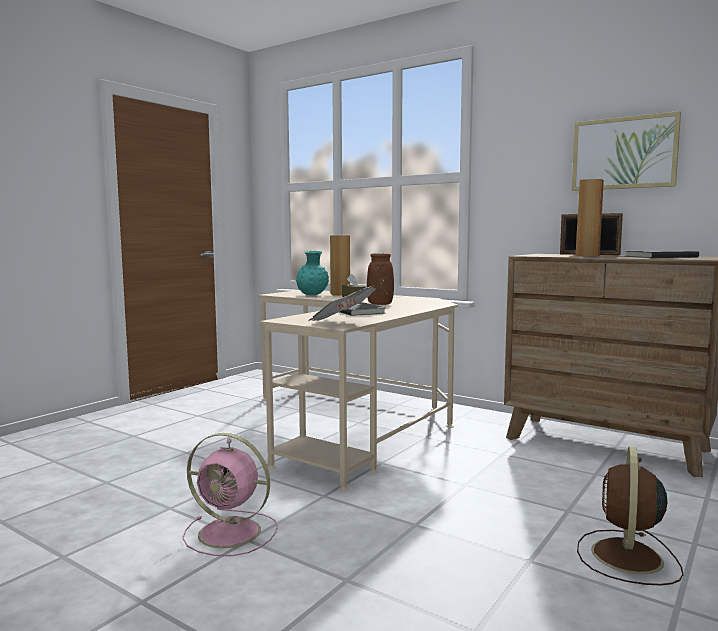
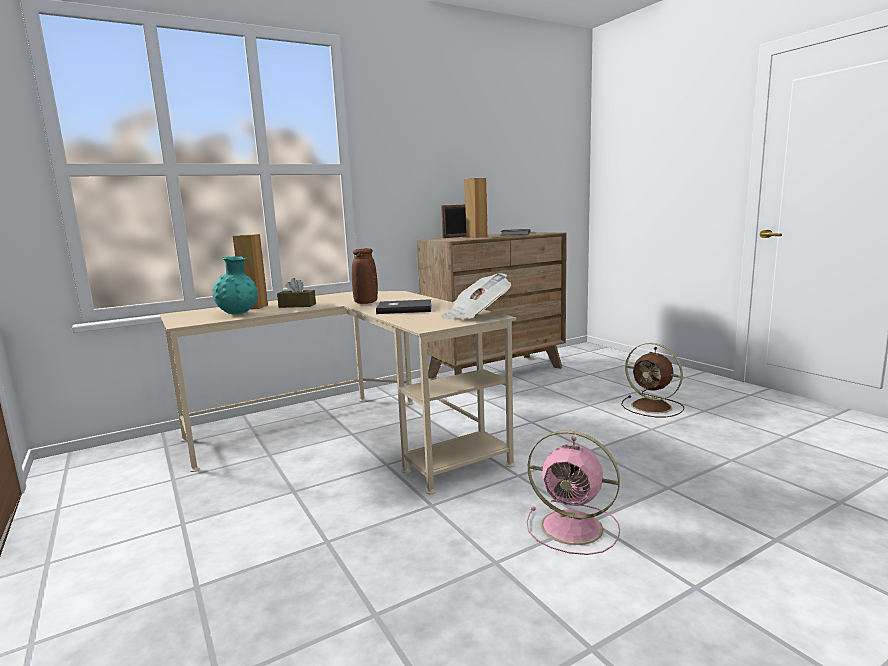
camera: 65 degrees left, 5 degrees up
(232, 533) = (574, 528): pink fan -> pink fan turned 75 degrees clockwise
(624, 153) = (467, 158): picture -> none

